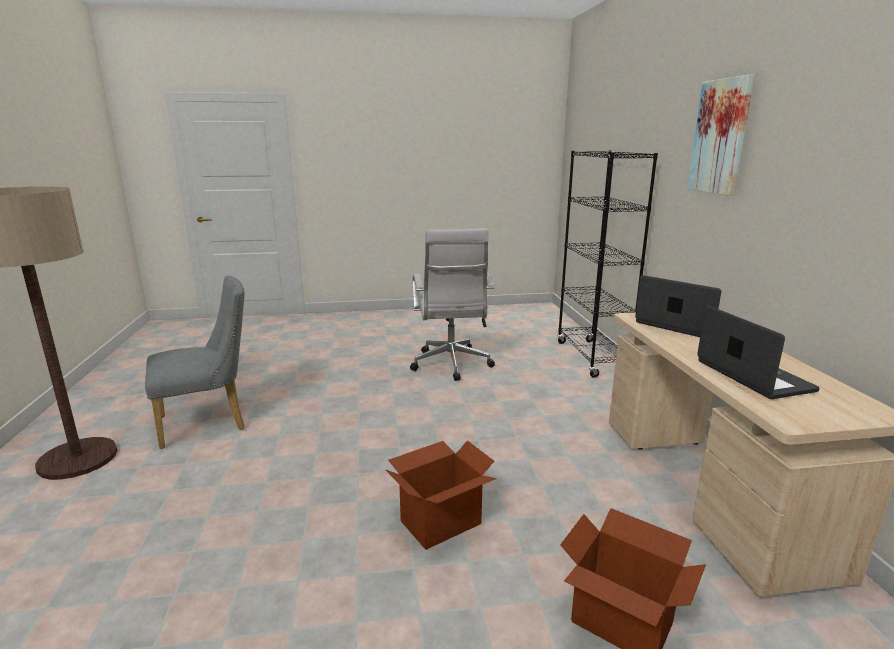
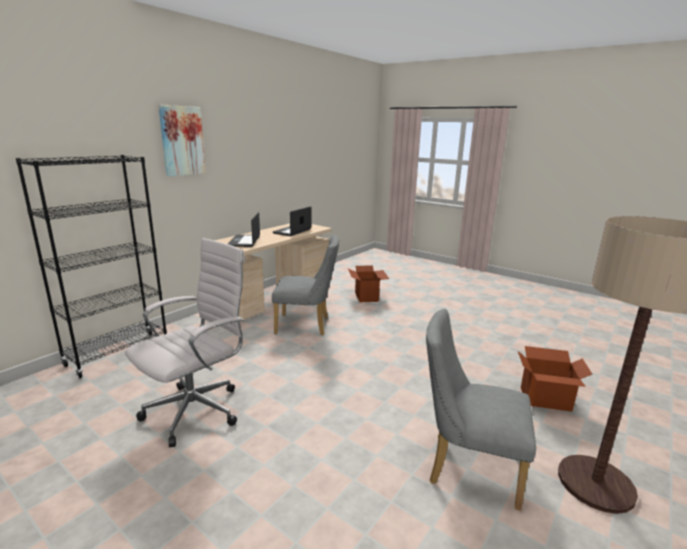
camera: 135 degrees left, 0 degrees up
(440, 522) = (380, 331): cardboard box -> cardboard box (545, 399)
(545, 467) = (307, 325): none -> grey chair

